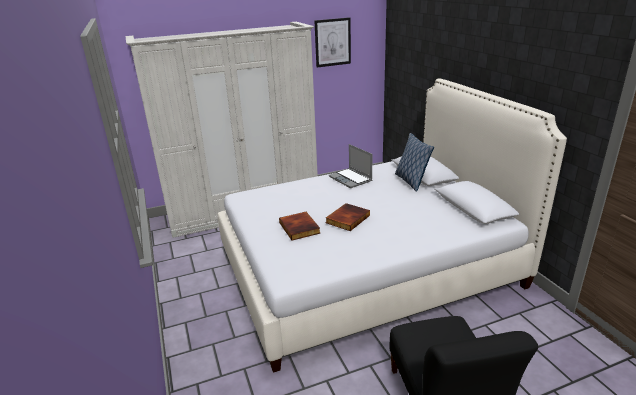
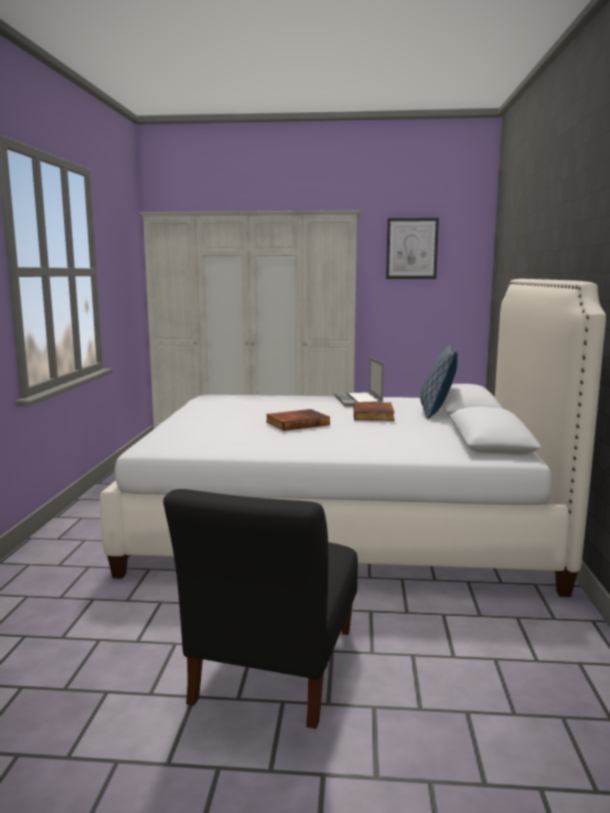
camera: 25 degrees right, 15 degrees down
(300, 228) = (231, 421): book -> book (374, 415)

